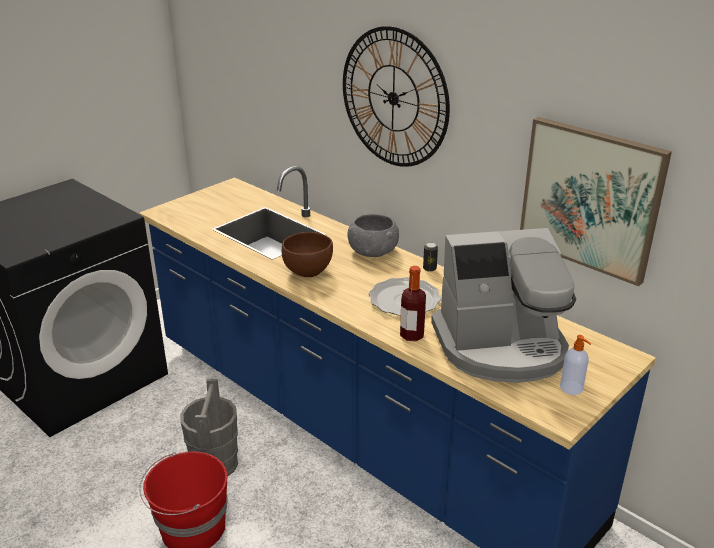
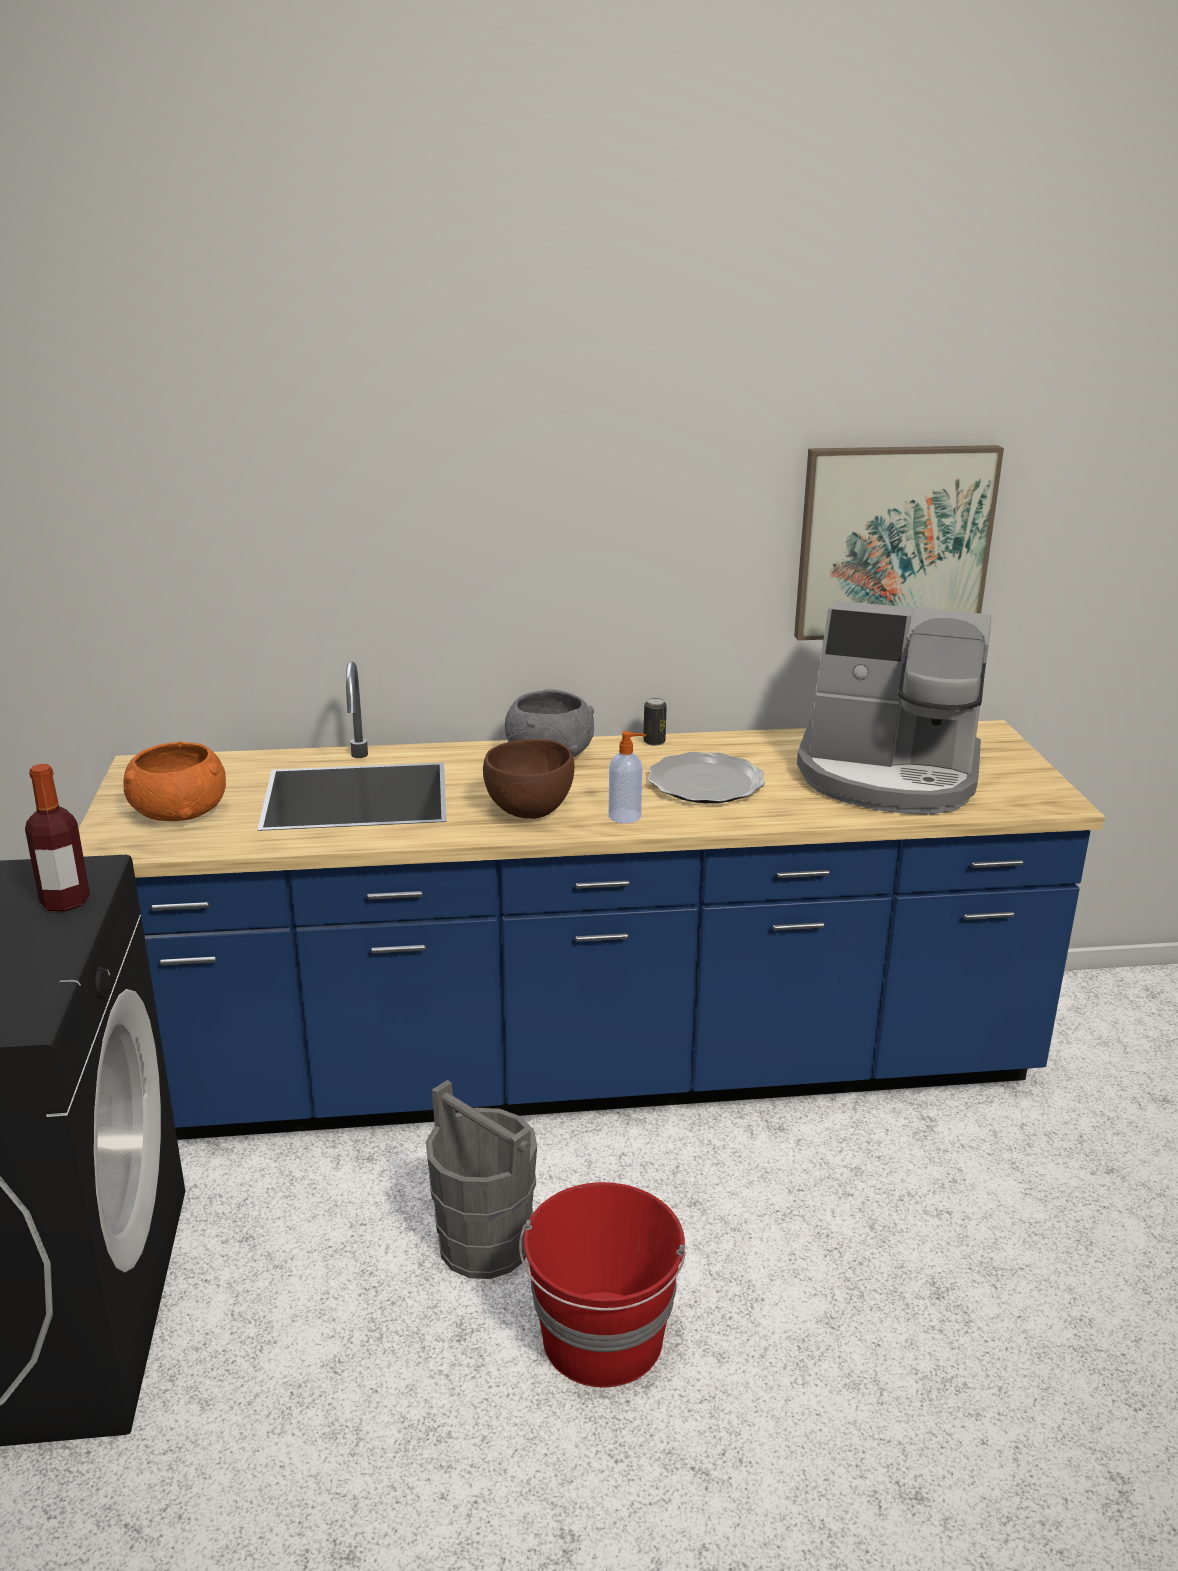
camera: 50 degrees left, 5 degrees down
(206, 209) = (179, 812): none -> orange bowl
(393, 98) = (535, 486): wall clock -> none
(412, 335) = (794, 810): bottle -> bottle (65, 902)
(501, 347) = (889, 776): coffee machine -> coffee machine turned 75 degrees clockwise
(572, 388) = (1013, 777): soap dispenser -> soap dispenser (626, 816)

